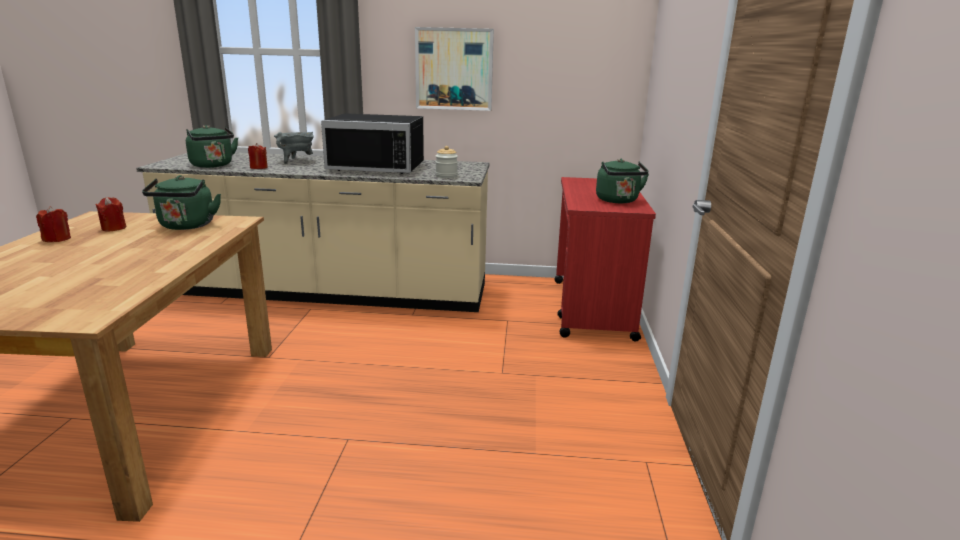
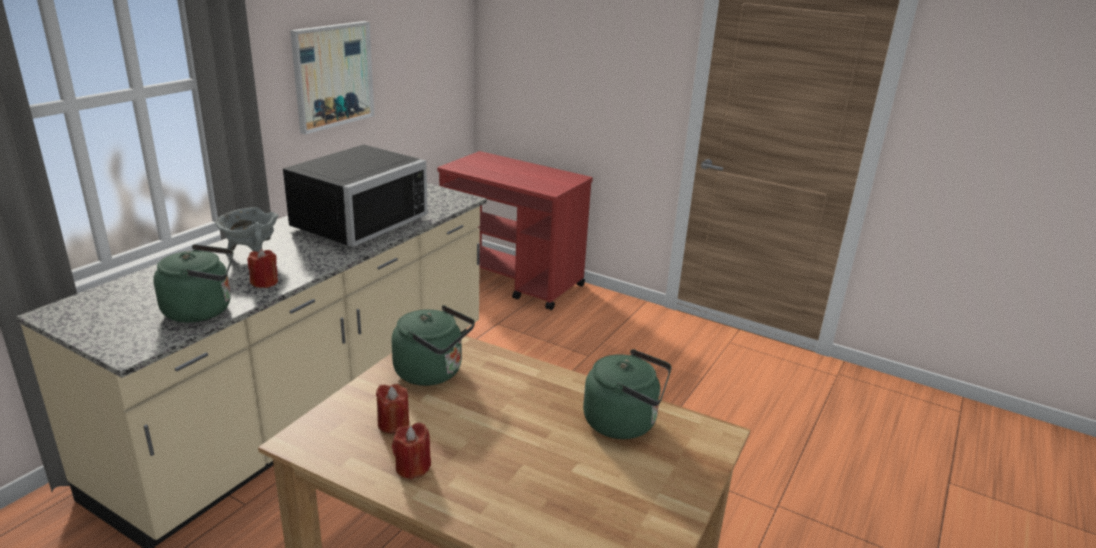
camera: 65 degrees left, 5 degrees up
(446, 176) = (445, 204): jar -> none
(618, 201) = (546, 175): green kettle -> green kettle (624, 423)

